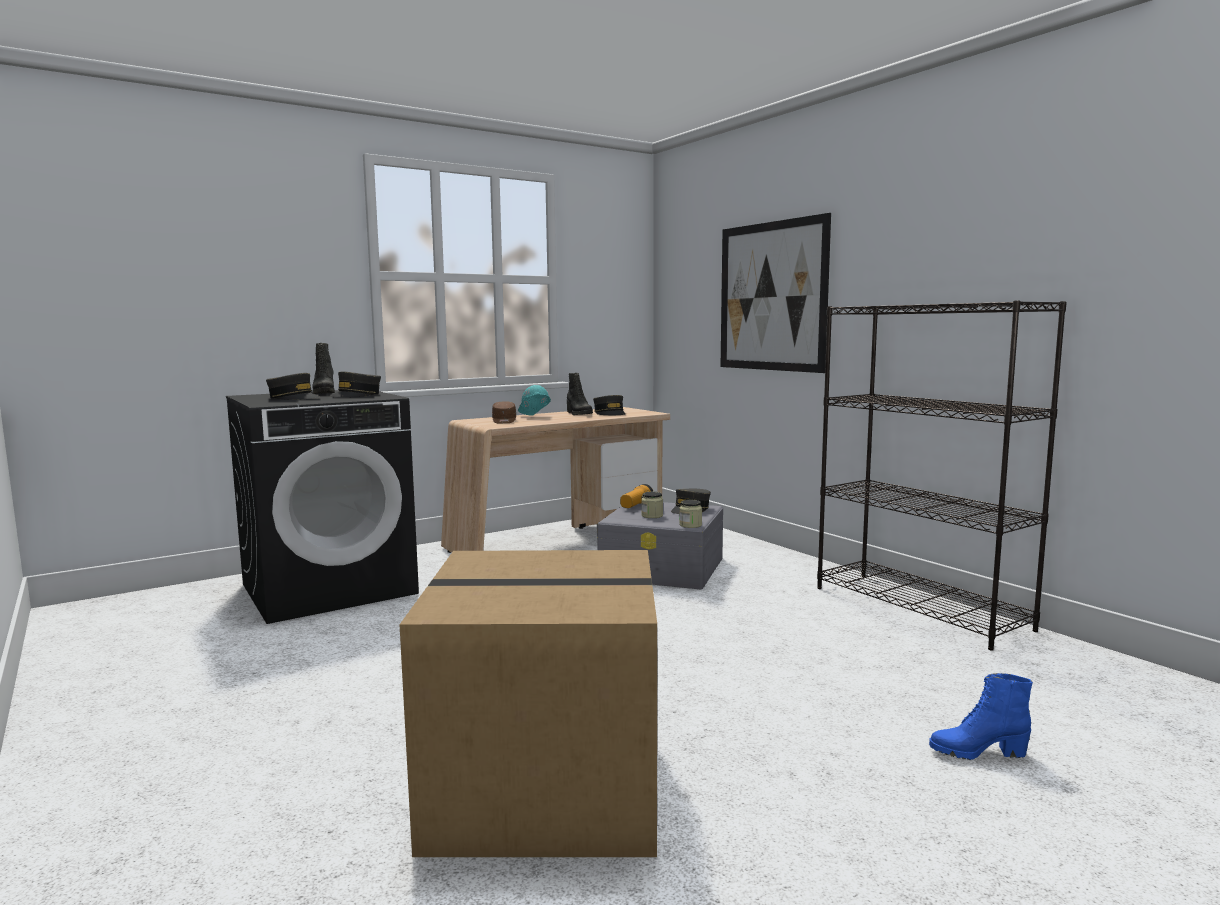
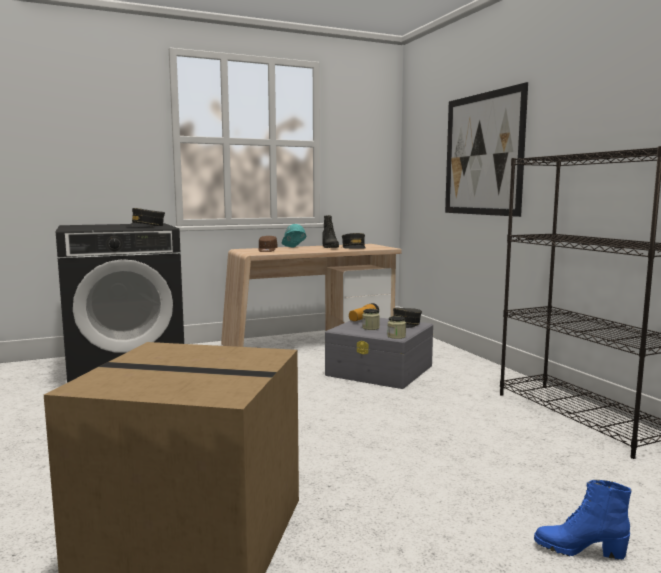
camera: 10 degrees right, 0 degrees up
(294, 398) = (99, 227): grey cap -> none
(323, 393) = (127, 224): black boot -> none

